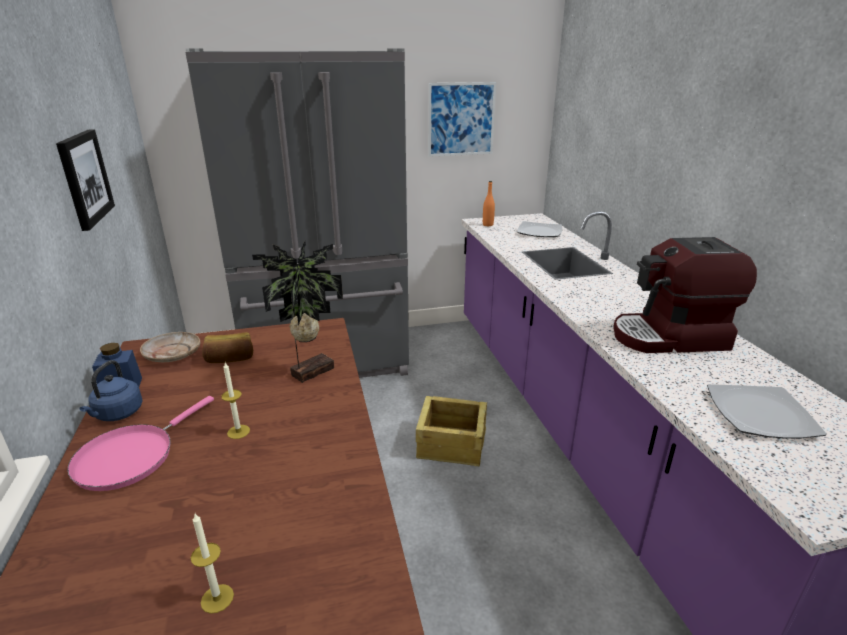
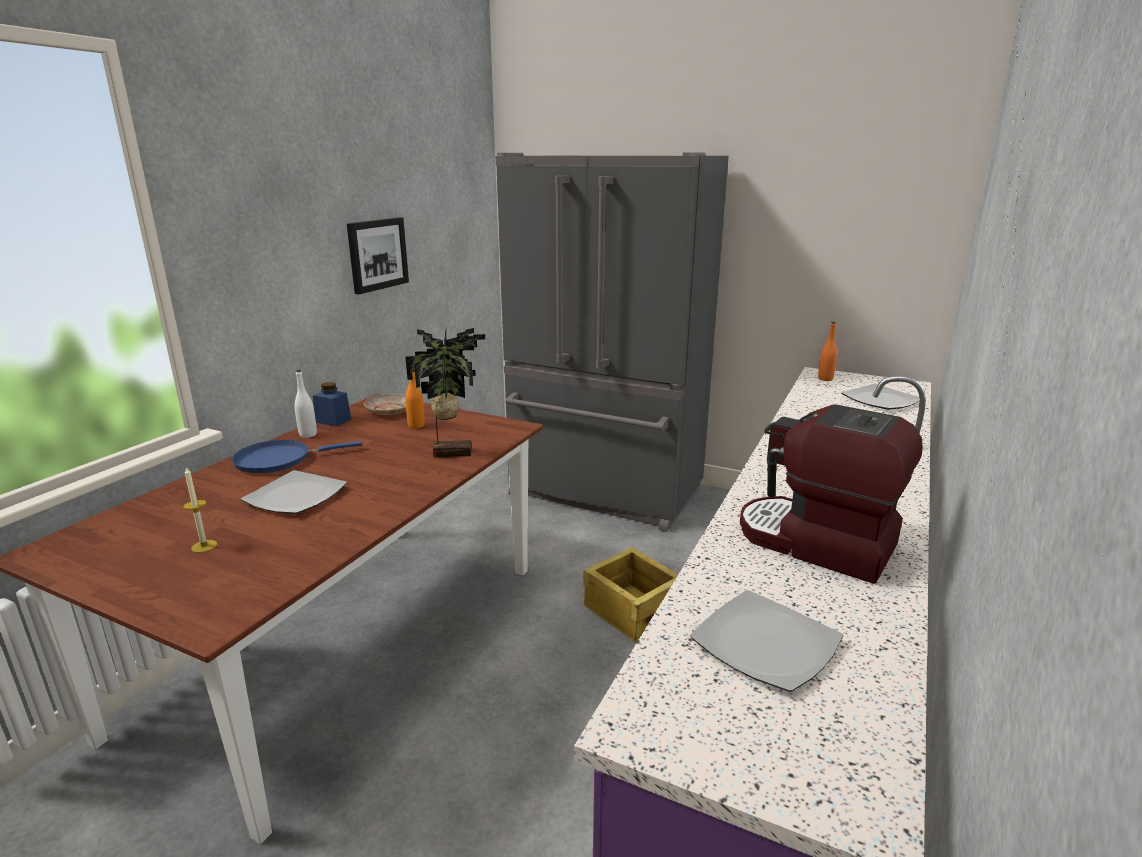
camera: 40 degrees right, 5 degrees down
(117, 414) = (308, 435): blue kettle -> white bottle
(131, 456) = (278, 460): pink frying pan -> blue frying pan
(229, 485) = (296, 497): none -> plate
(230, 359) = (416, 426): bread -> orange bottle
(238, 432) = (348, 470): candle -> none
(461, 119) = (822, 241): picture -> none

